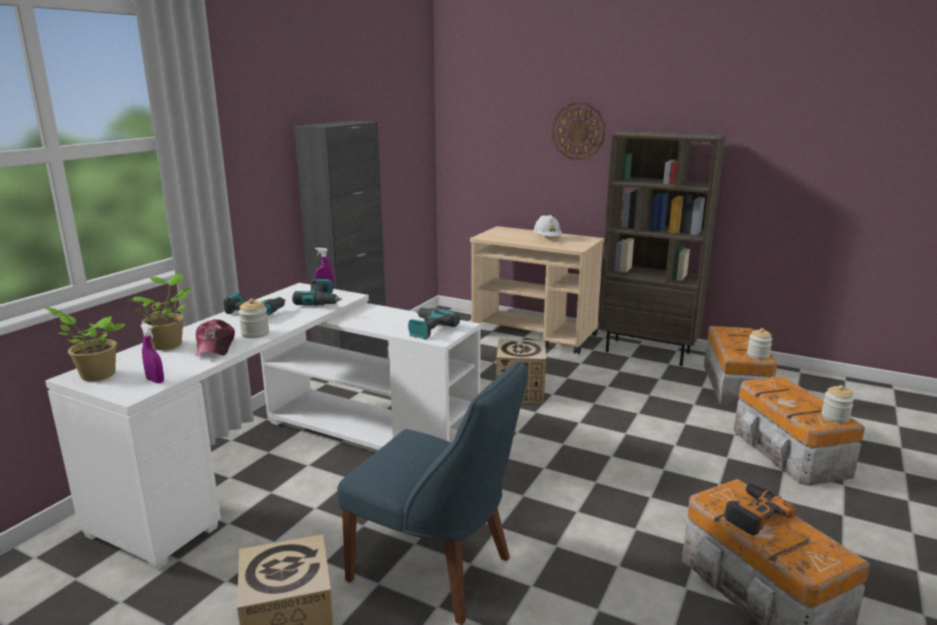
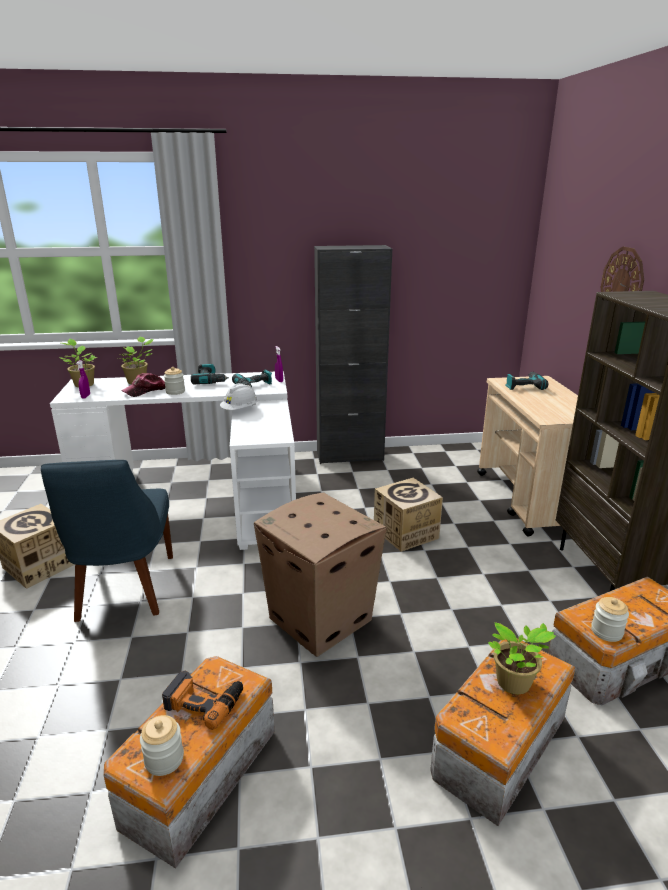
camera: 55 degrees right, 5 degrees up
(427, 329) = (257, 430): power drill -> power drill (524, 386)
(547, 238) = (551, 401): white hard hat -> white hard hat (240, 410)
(602, 469) = (321, 619): none -> cardboard box
(793, 396) = (514, 684): none -> potted plant
(835, 417) = (496, 733): jar -> jar (164, 759)

